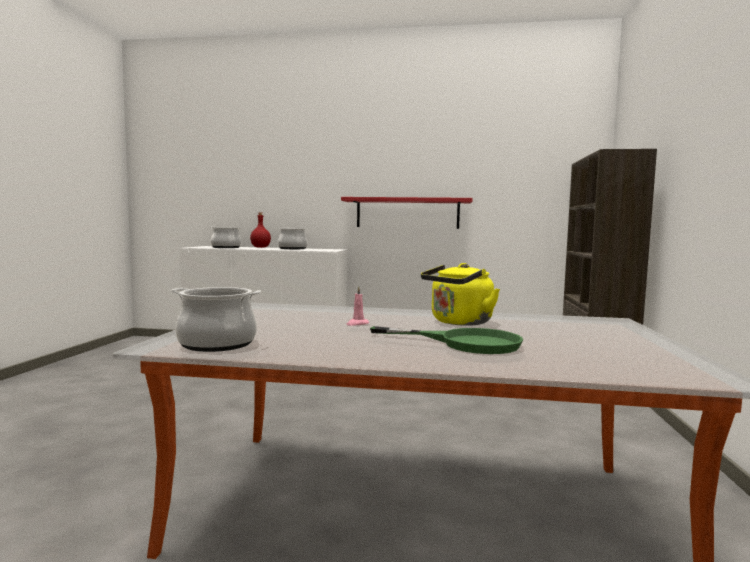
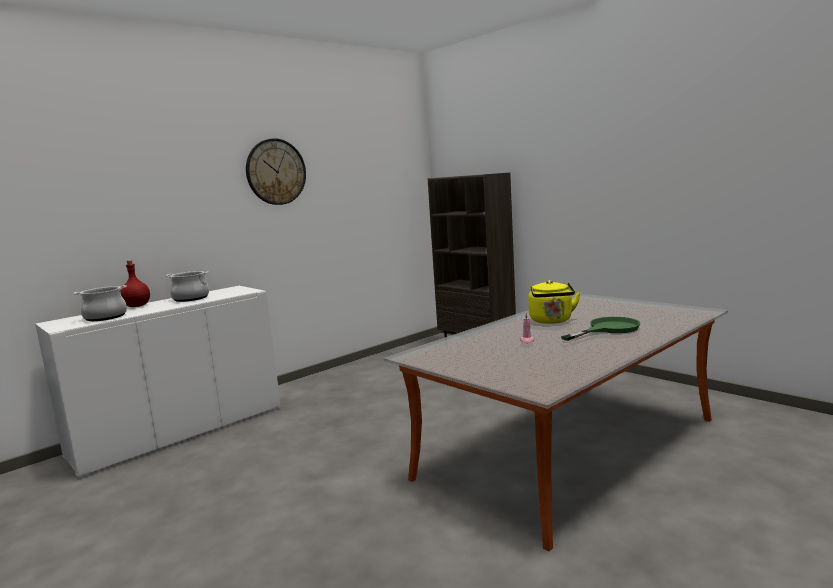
camera: 50 degrees left, 5 degrees up
(217, 344) = (553, 376): cooking pot -> none
(401, 153) = (276, 172): none -> wall clock
(407, 213) = (290, 235): red shelf -> none

